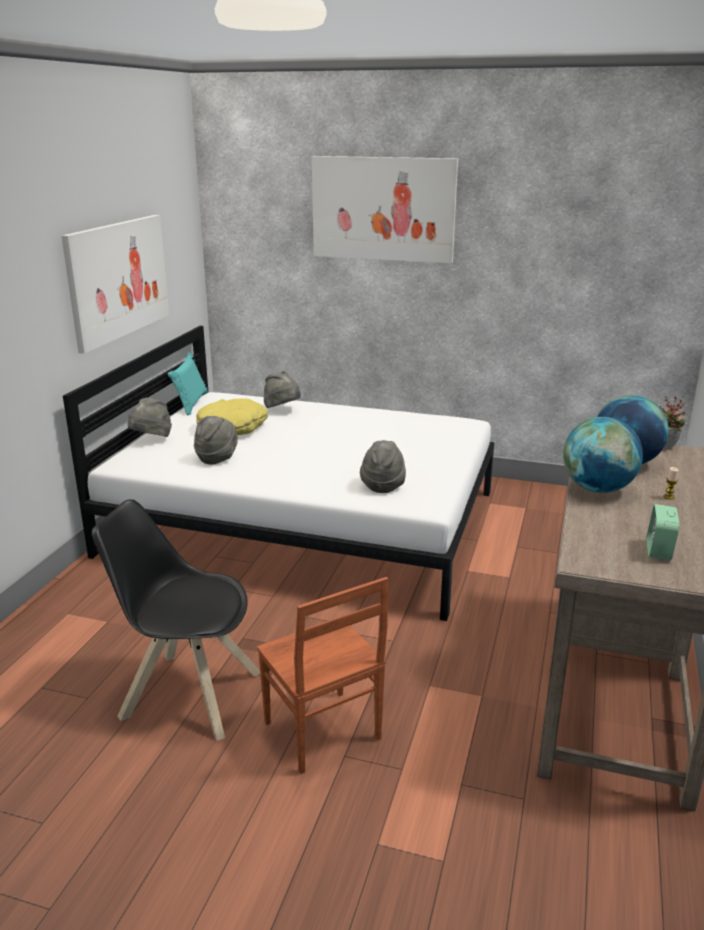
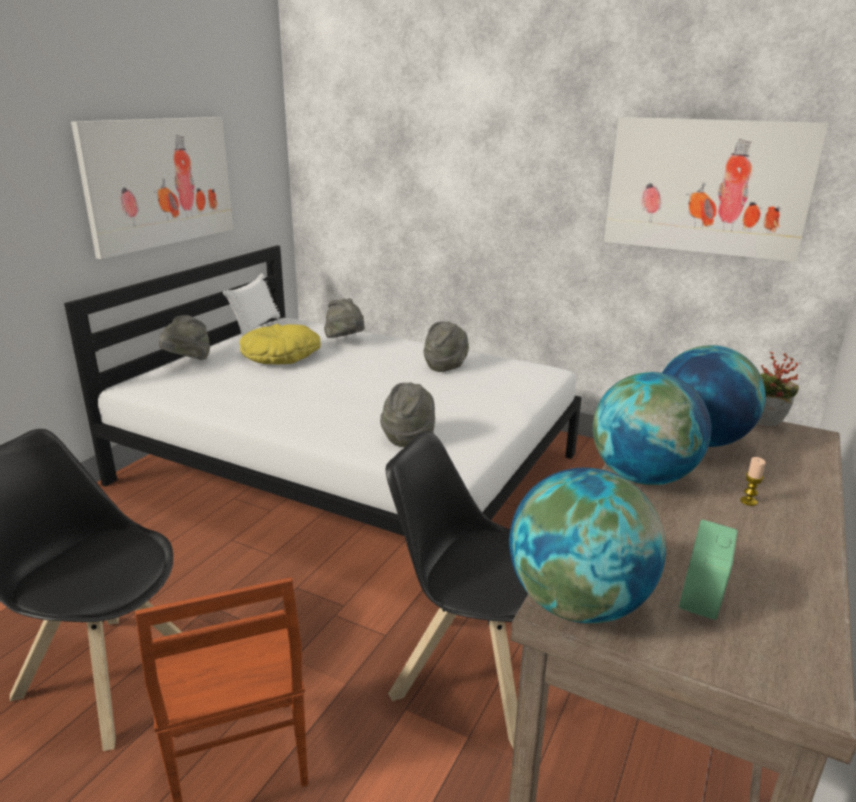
camera: 10 degrees right, 0 degrees up
(190, 403) = (255, 327): turquoise pillow -> white pillow
(217, 458) = (241, 387): grey hat -> grey hat (445, 366)
(383, 209) = (472, 119): picture -> picture (706, 187)
(468, 657) = (471, 674): none -> black chair
(590, 561) = (578, 603): none -> globe

